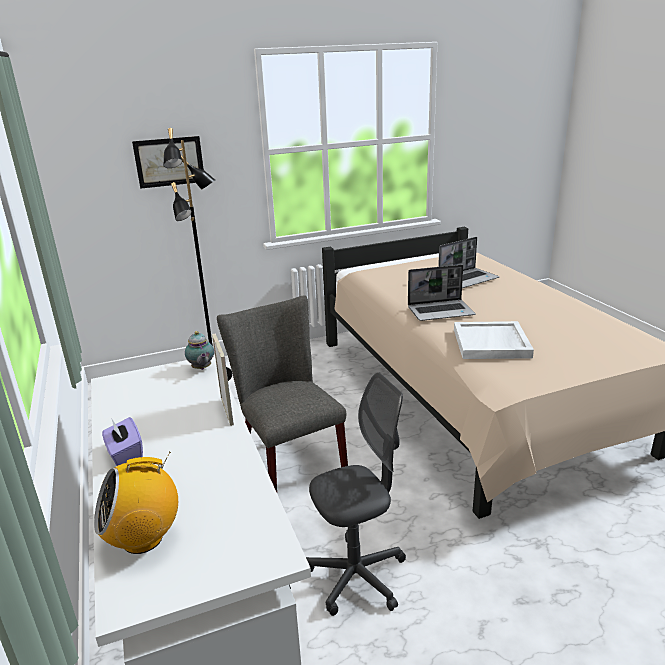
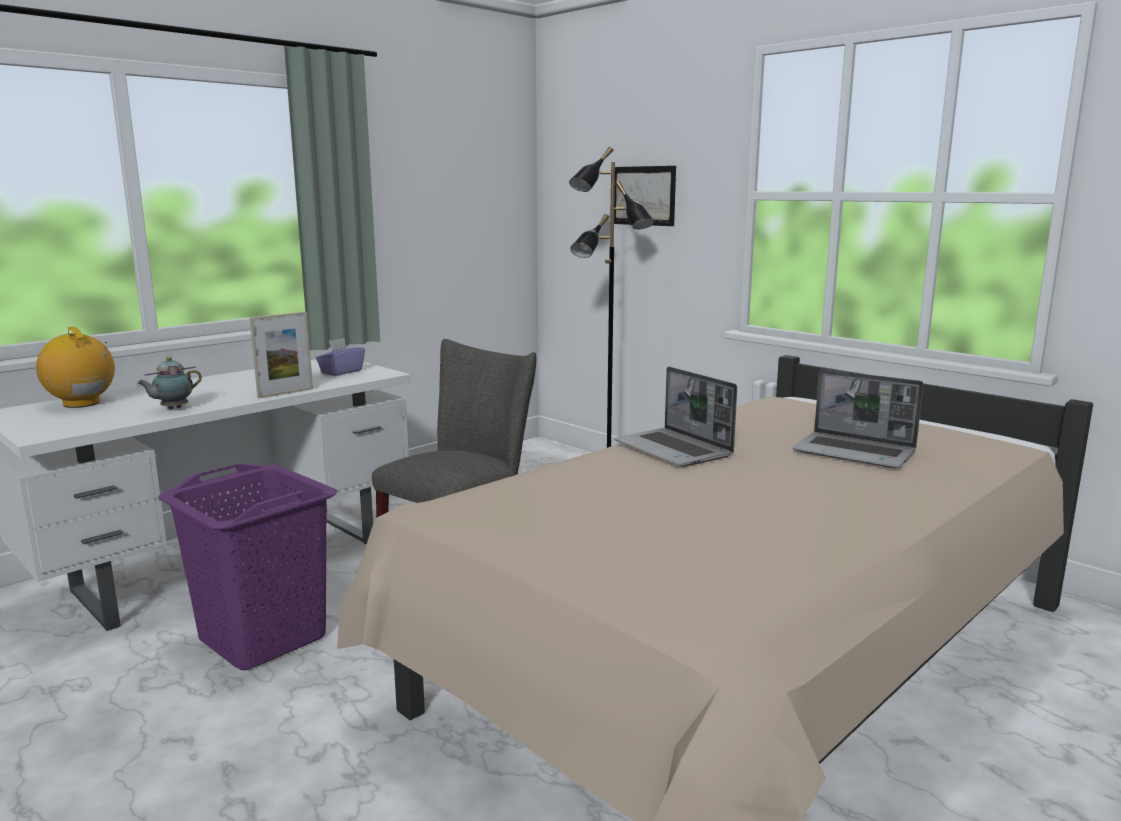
camera: 65 degrees right, 10 degrees down
(125, 454) = (206, 382): purple tissue box -> purple tissue box (341, 372)
(201, 368) = (373, 375): teapot -> teapot (172, 409)
(357, 576) = (263, 639): grey office chair -> purple laundry basket
(492, 343) = (578, 487): white tray -> none

